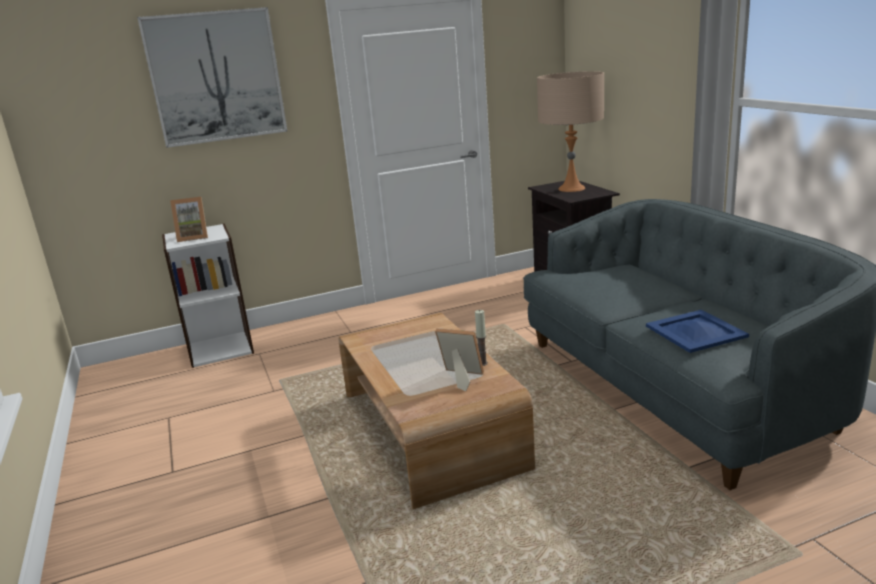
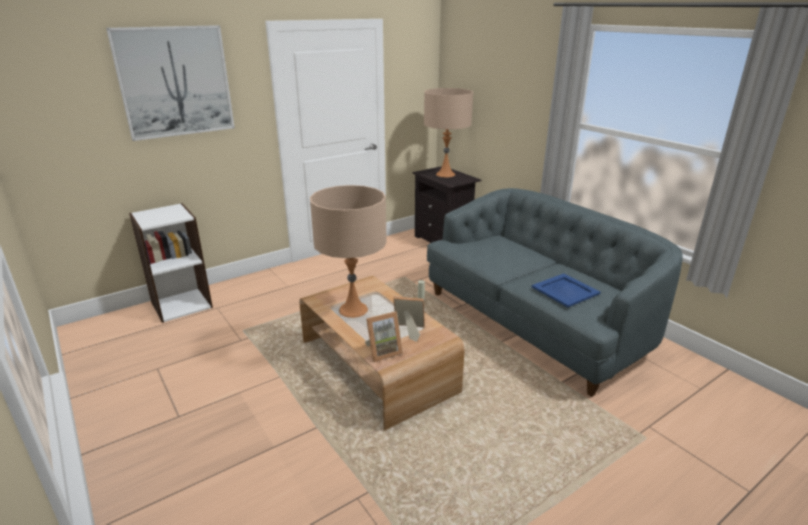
camera: 15 degrees left, 5 degrees up
(193, 237) = (161, 217): picture frame -> picture frame (383, 351)
(398, 351) = (353, 309): none -> beige table lamp

